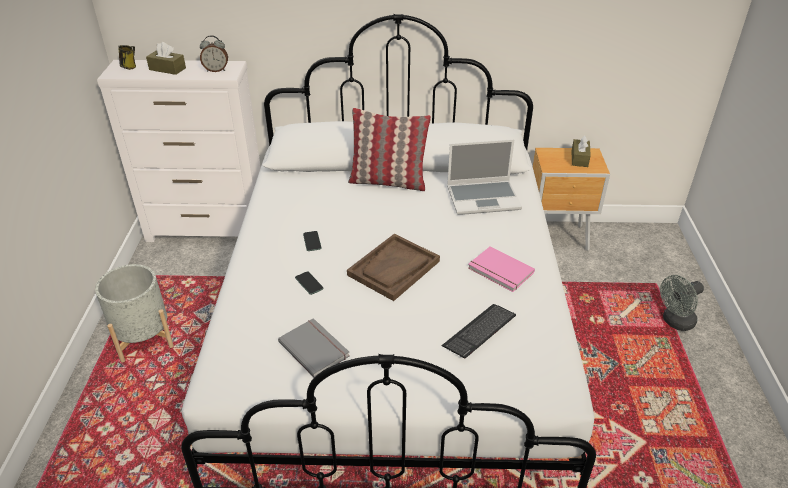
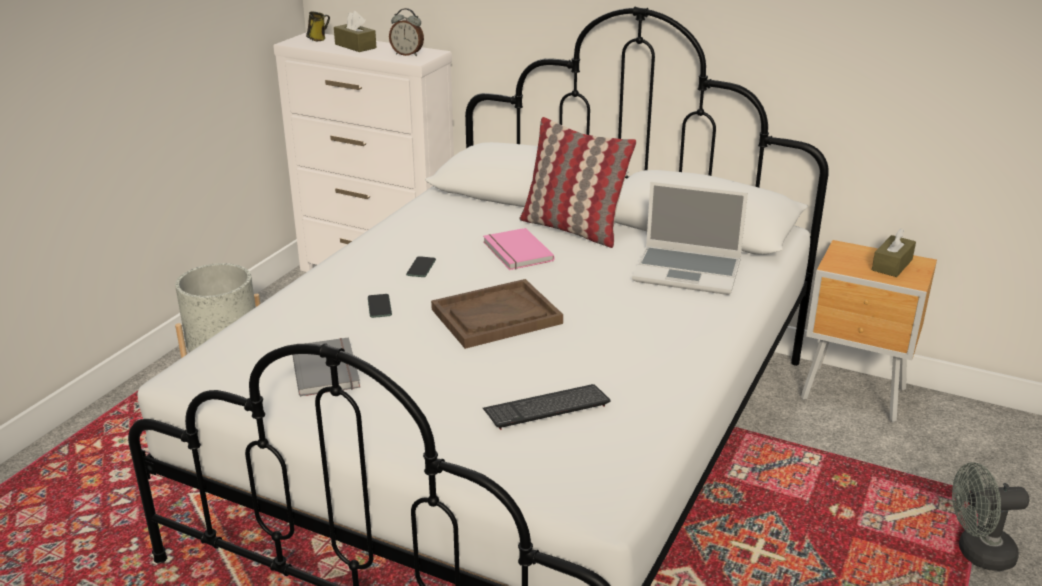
camera: 25 degrees right, 10 degrees down
(500, 271) = (636, 353): pink book -> pink book (515, 252)

